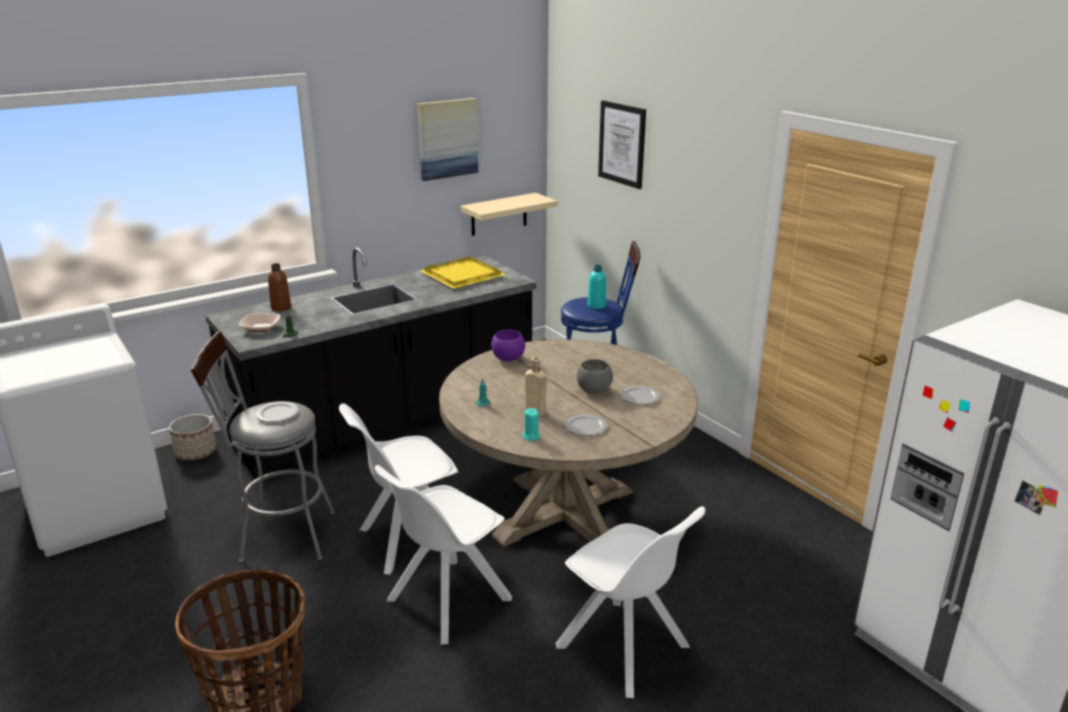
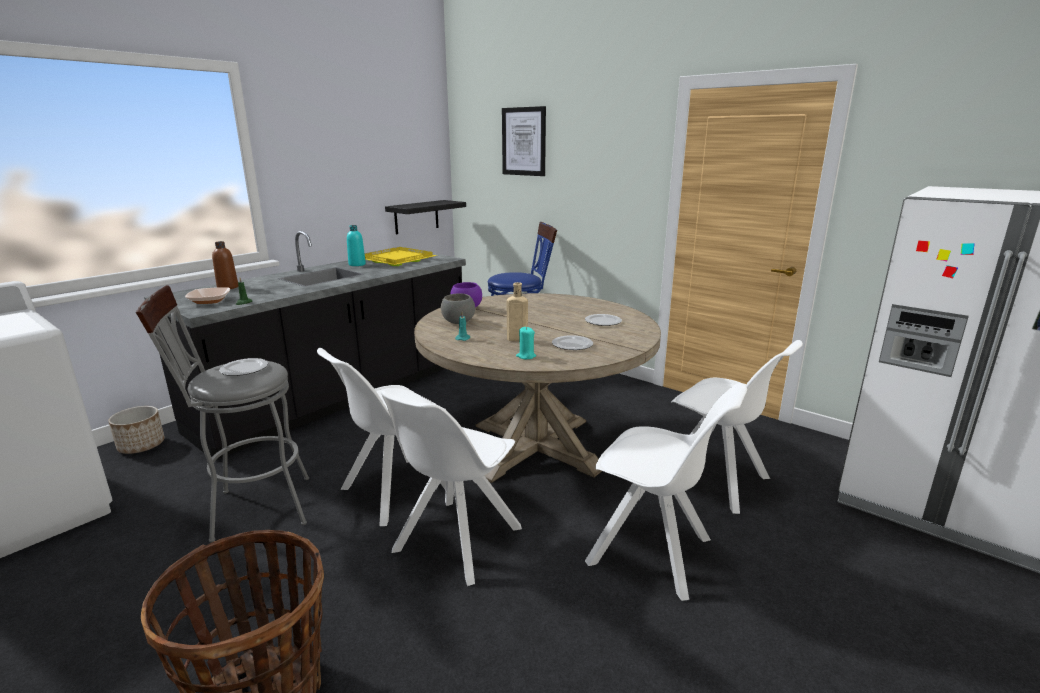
camera: 15 degrees left, 5 degrees down
(447, 138) = (371, 144): picture -> none
(499, 214) = (416, 217): beige shelf -> black shelf
(593, 390) = (559, 321): grey bowl -> grey bowl (458, 322)
(596, 306) = (518, 276): turquoise bottle -> turquoise bottle (357, 264)
(737, 587) = (717, 481): none -> white chair

